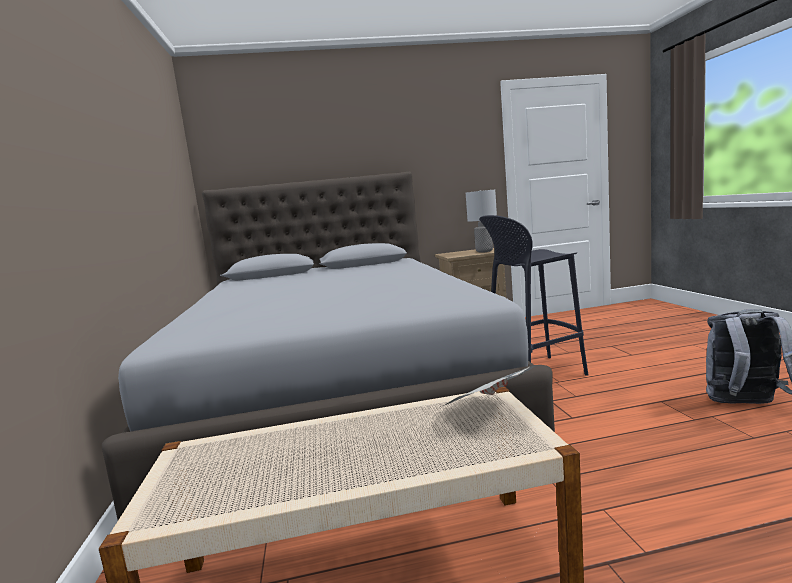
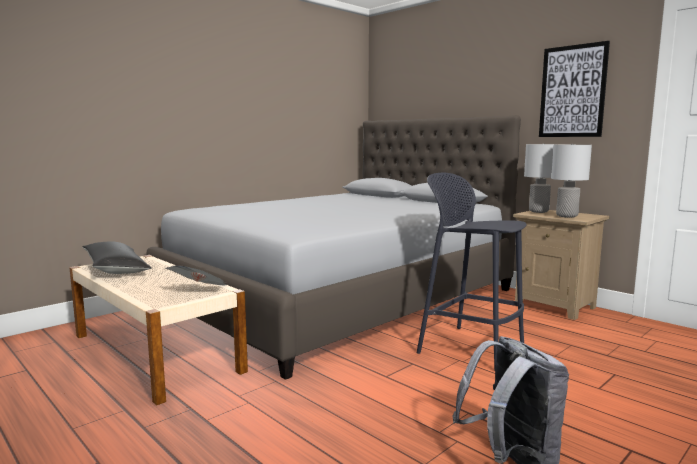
camera: 55 degrees right, 0 degrees up
(229, 480) = (116, 268): none -> black pillow
(445, 149) = (572, 91): none -> picture
(452, 254) = (539, 212): none -> grey table lamp

